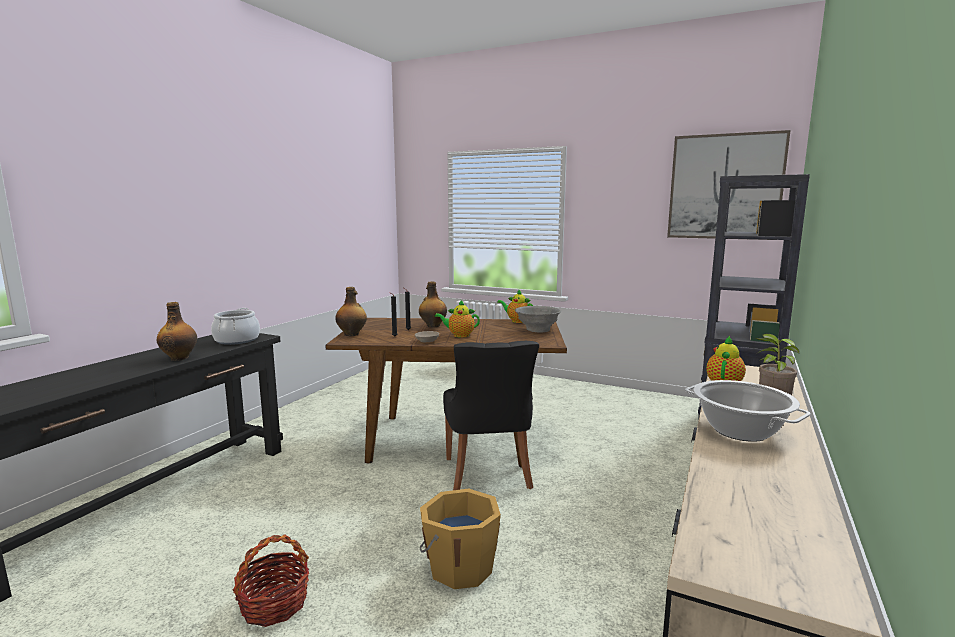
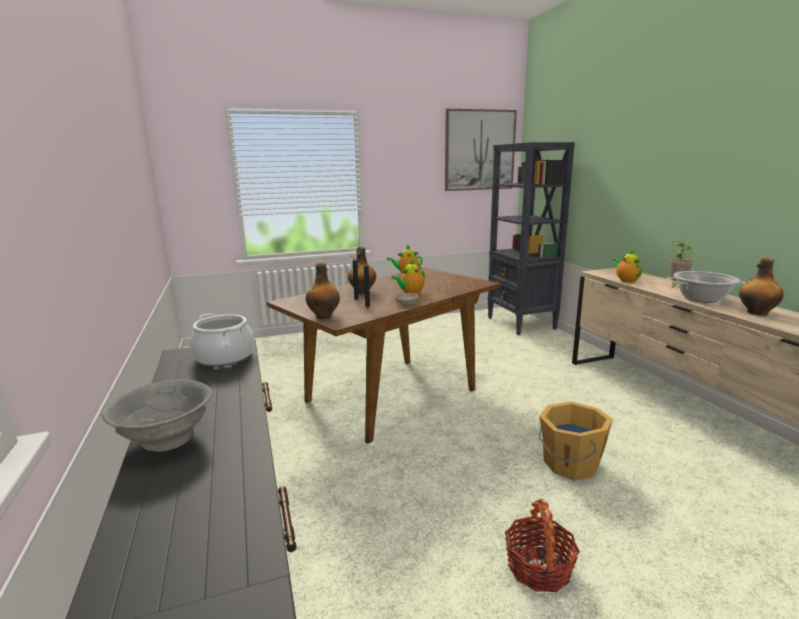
camera: 45 degrees left, 5 degrees up
(180, 358) = (237, 394): bottle -> bottle (756, 313)
(488, 474) = (466, 405): black chair -> none
(537, 330) = (443, 276): grey bowl -> grey bowl (166, 439)

